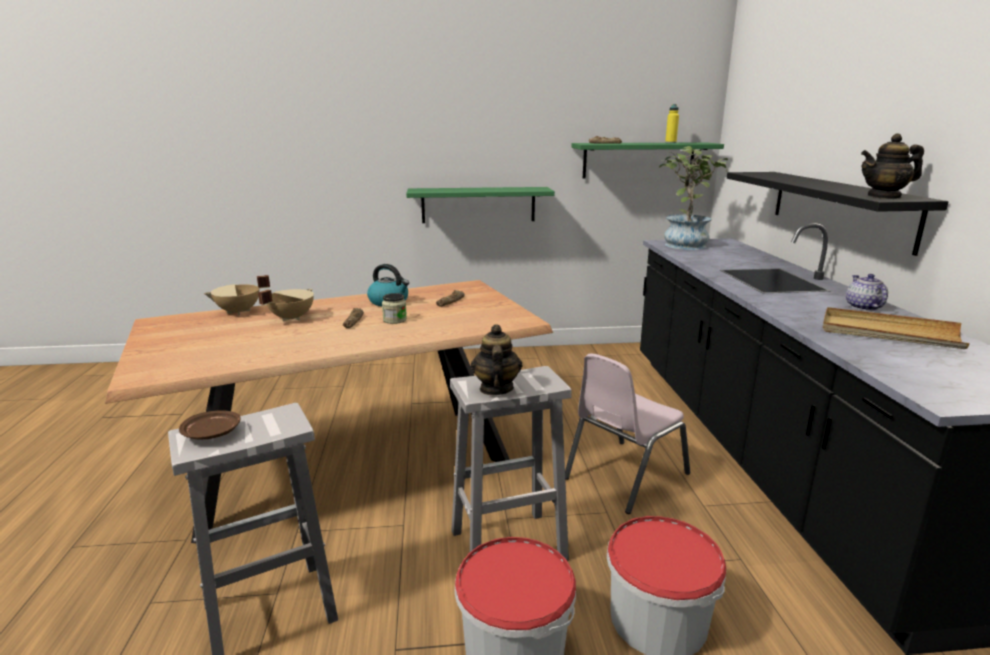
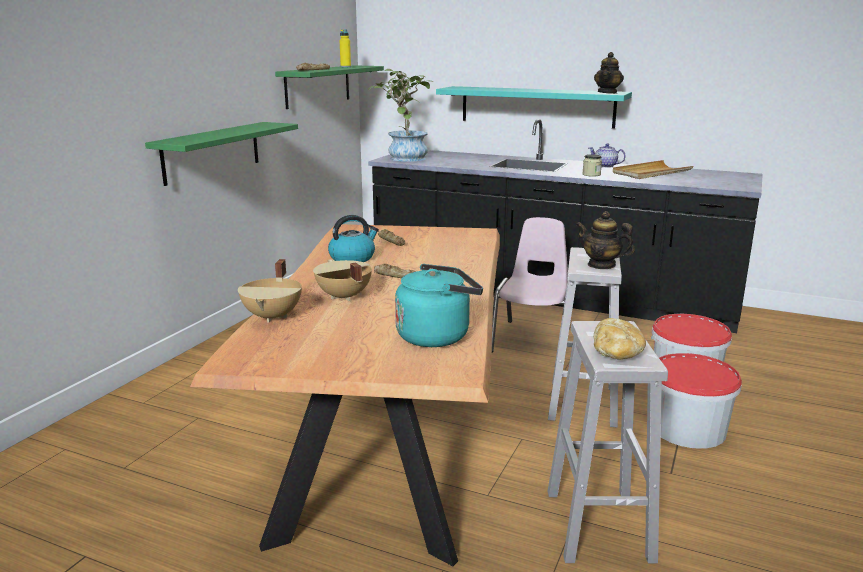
camera: 60 degrees left, 0 degrees up
(212, 434) = (617, 353): brown plate -> bread
(215, 358) = (437, 336): none -> turquoise kettle
(395, 320) = (416, 263): jar -> jar (591, 174)
(624, 475) = (532, 340): pink chair -> pink chair turned 150 degrees counterclockwise
(839, 207) = (536, 106): black shelf -> turquoise shelf

